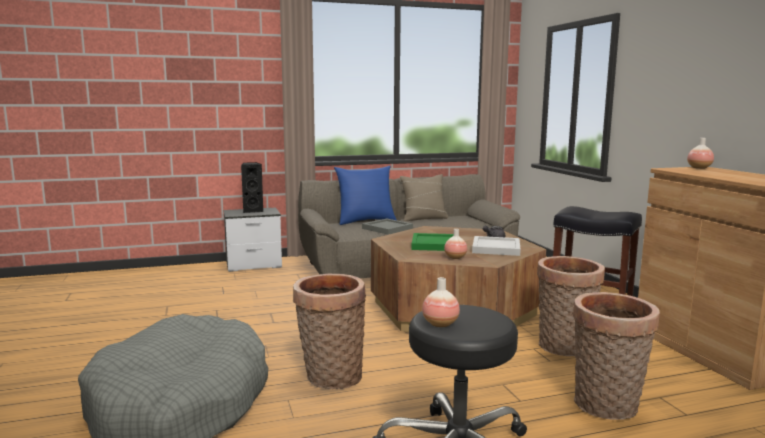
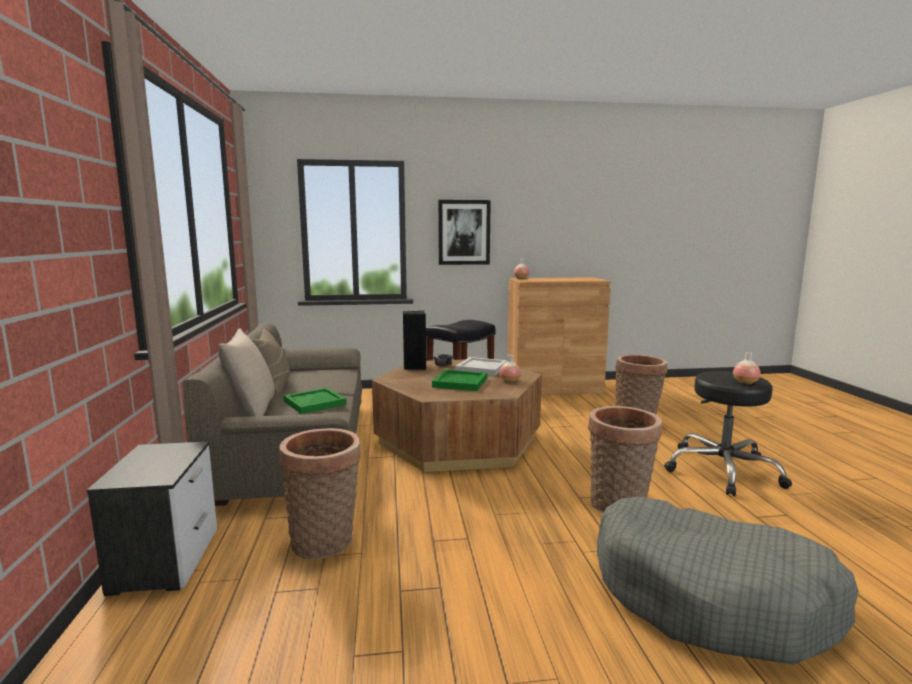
camera: 80 degrees left, 0 degrees up
(253, 210) = (146, 461): black speaker -> black speaker (415, 367)
(365, 221) = (251, 411): blue pillow -> beige pillow
(388, 228) = (315, 402): grey tray -> green tray
(564, 348) = (550, 418): basket -> basket (326, 542)
(664, 97) = (464, 232): none -> picture

